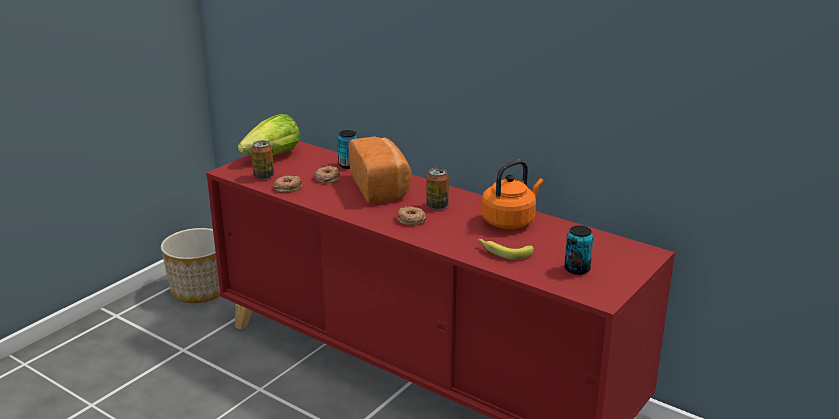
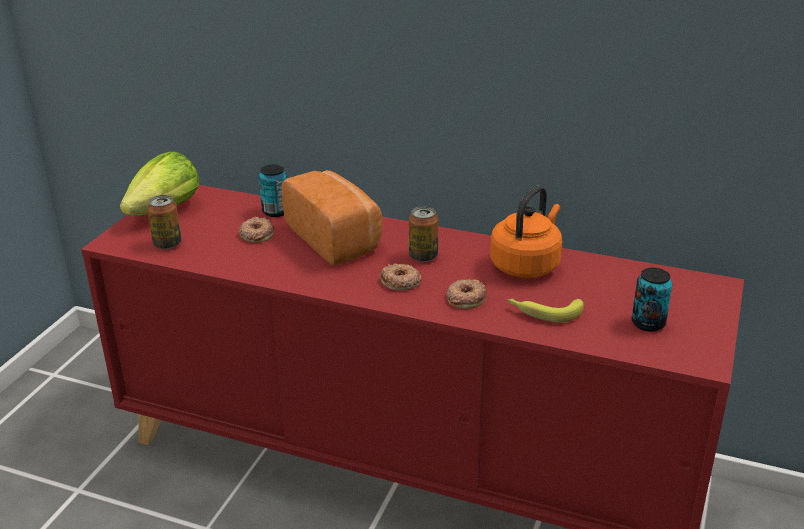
camera: 15 degrees left, 5 degrees up
(199, 290) = (69, 396): planter -> none
(287, 187) = (209, 256): donut -> donut (465, 298)

